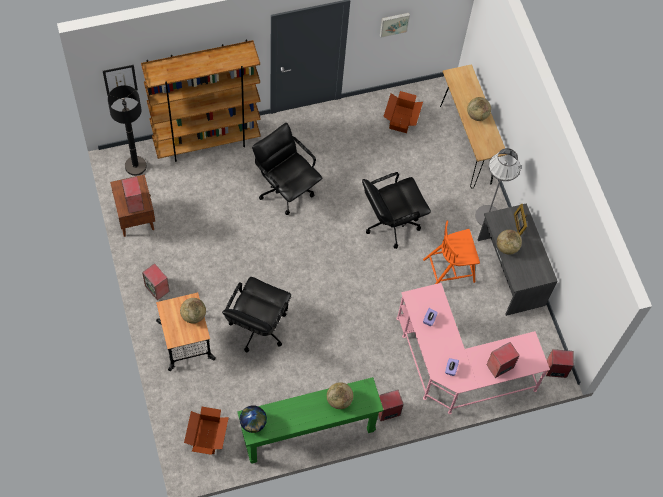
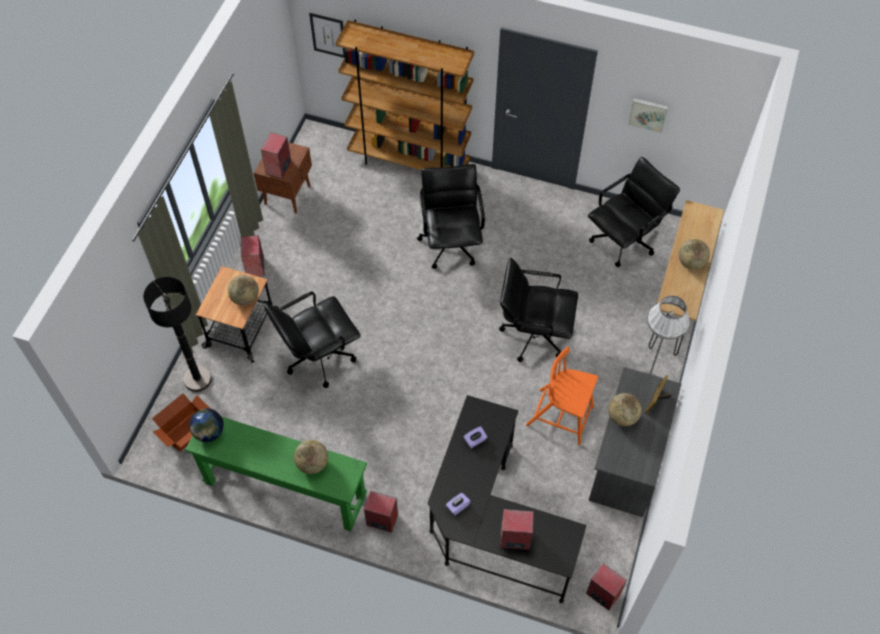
camera: 40 degrees right, 5 degrees down
(135, 166) = (326, 149): black floor lamp -> black floor lamp (198, 379)
(401, 119) = (624, 240): cardboard box -> black office chair
(457, 368) = (491, 523): pink desk -> black desk

